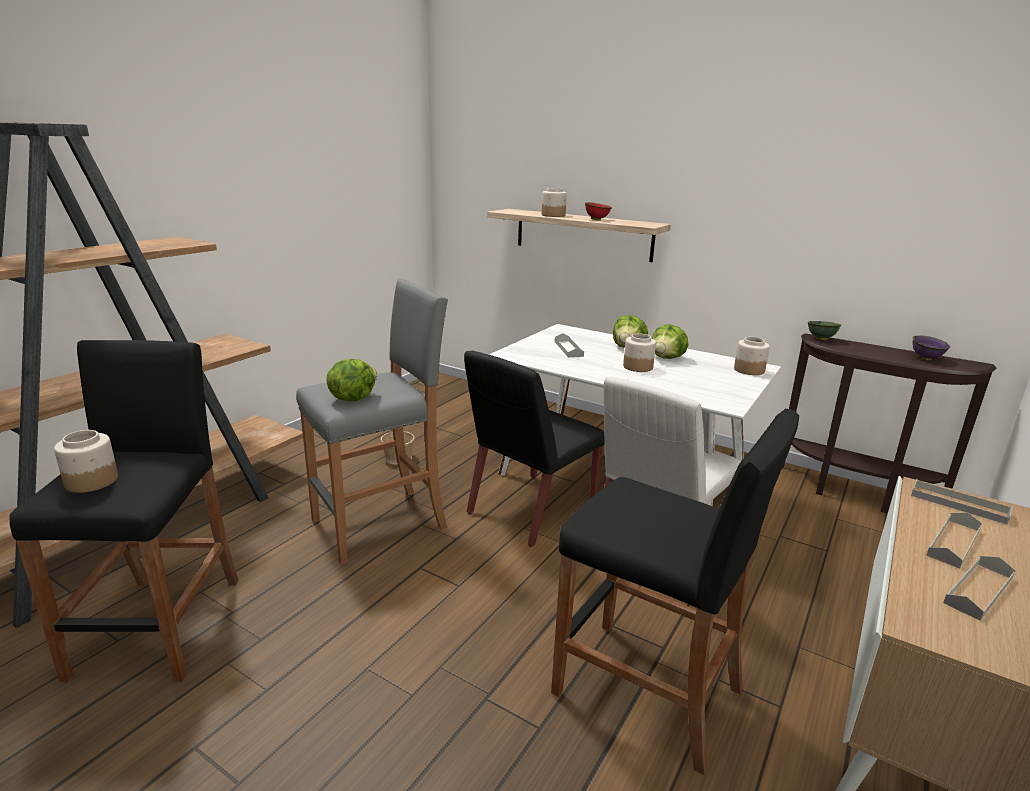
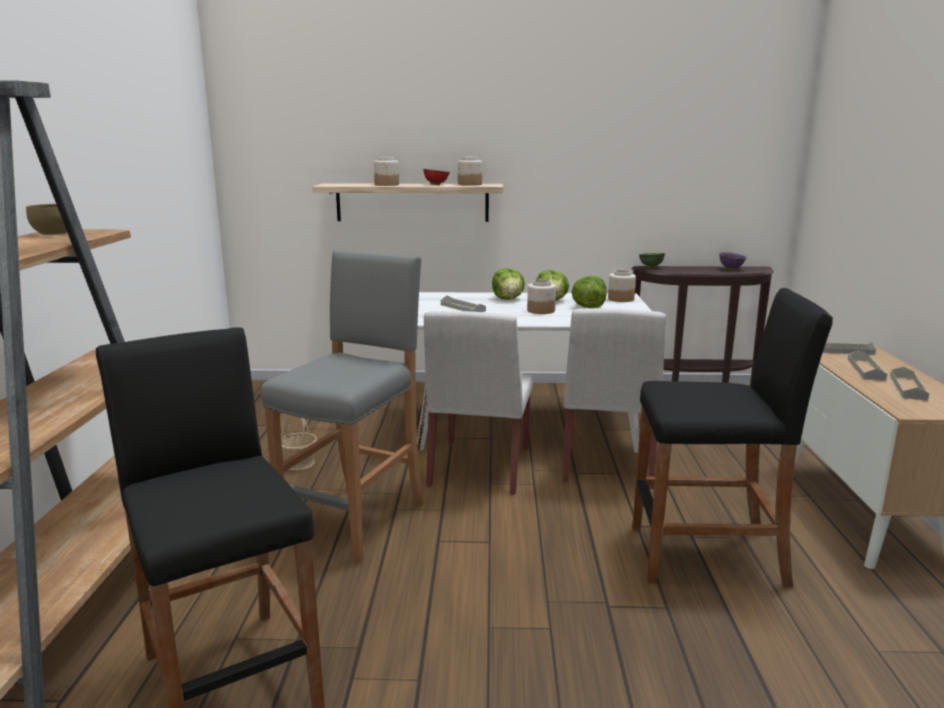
camera: 30 degrees left, 5 degrees down
(91, 481) = (201, 499): jar -> jar (469, 184)
(158, 241) = (53, 233): none -> brown bowl
(352, 398) = (344, 377): lettuce -> lettuce (588, 307)
(531, 509) = (479, 468): black chair -> white chair

